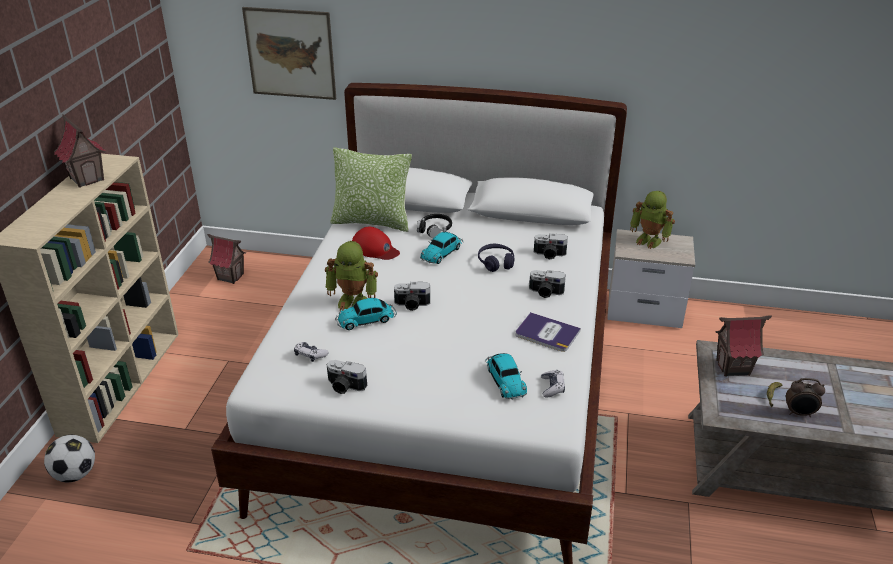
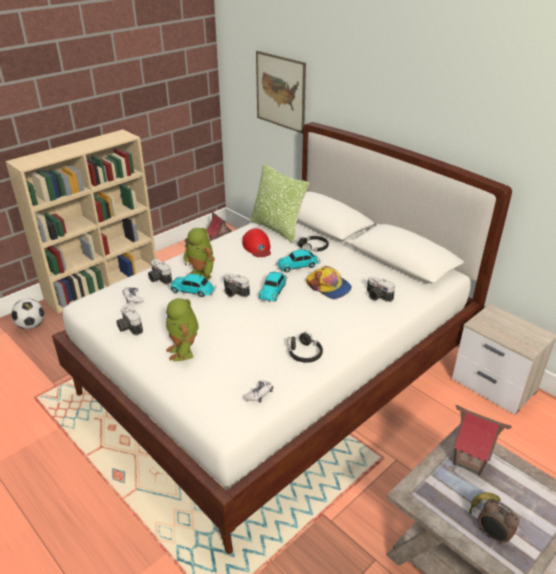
camera: 35 degrees right, 0 degrees up
(87, 179) = (97, 142): toy house -> none
(496, 262) = (329, 287): purple headphones -> cap
(505, 379) = (232, 372): toy car -> toy car (273, 290)
(545, 292) = (339, 323): camera -> camera (158, 279)
(547, 333) = (304, 353): book -> black headphones
(649, 240) = (510, 323): toy robot -> toy robot (184, 351)

